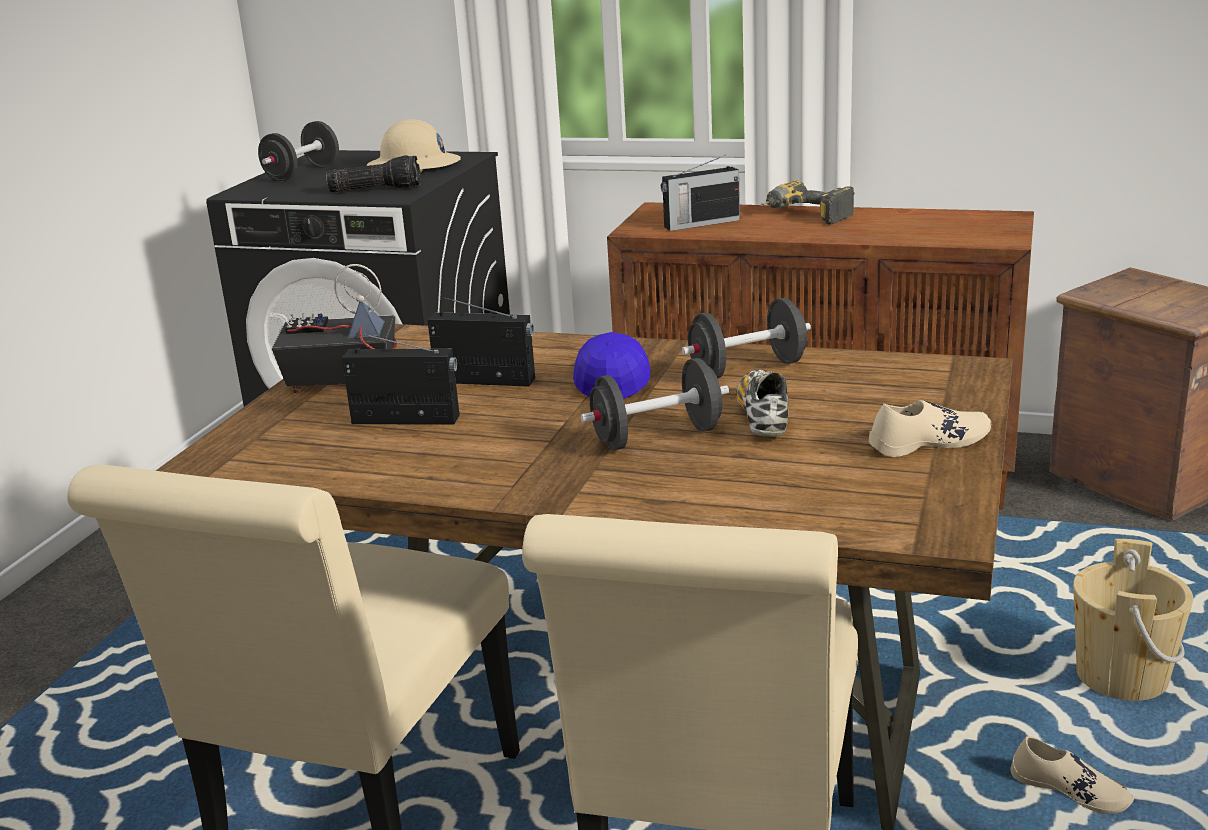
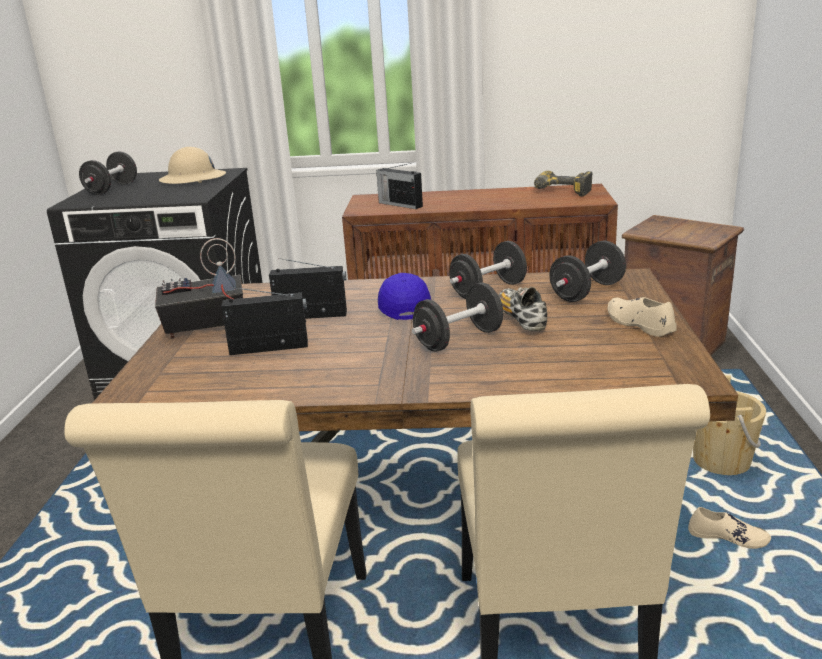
camera: 15 degrees left, 0 degrees up
(376, 189) = (176, 195): flashlight -> none
(700, 223) = (399, 204): radio -> radio turned 75 degrees clockwise
(803, 217) = (463, 196): power drill -> power drill (560, 193)
(888, 386) = (587, 292): none -> black dumbbell
(929, 442) = (639, 323): beige shoe -> beige shoe turned 90 degrees counterclockwise

